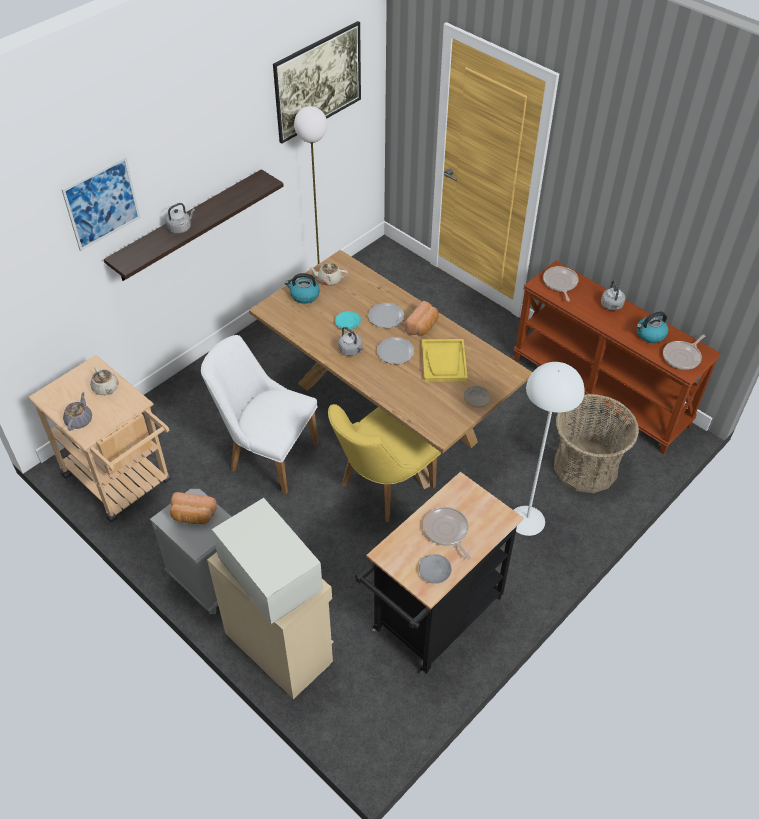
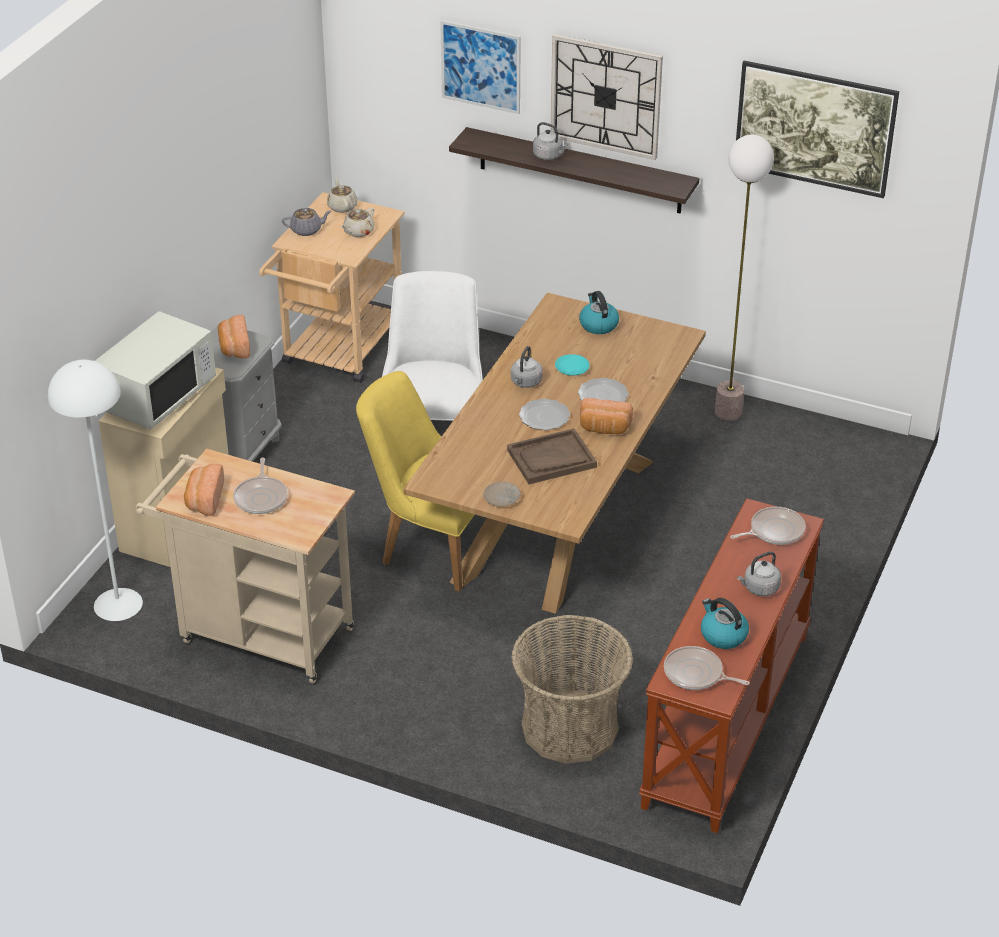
camera: 70 degrees right, 10 degrees down
(194, 157) = (606, 96): none -> wall clock
(329, 280) = (640, 336): beige teapot -> beige teapot (342, 206)
(432, 620) = (257, 633): black cart -> beige cart
(435, 571) = (204, 500): grey plate -> bread
(444, 362) = (551, 459): yellow tray -> brown tray
(446, 531) = (261, 497): frying pan -> frying pan turned 135 degrees clockwise
(527, 520) = (445, 686): white floor lamp -> white floor lamp (118, 604)

